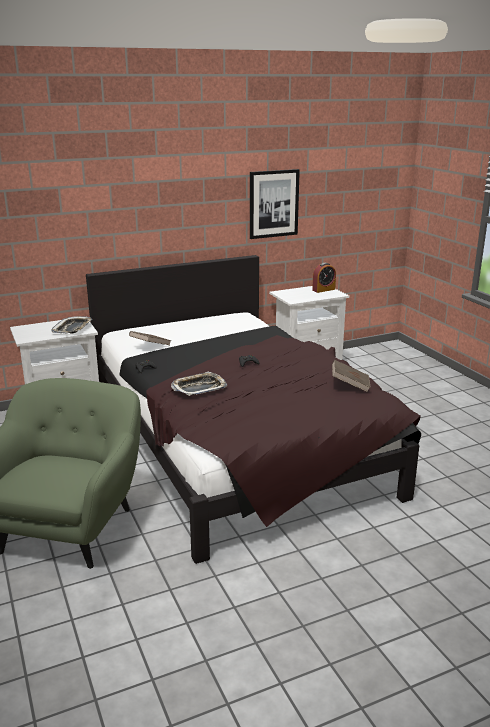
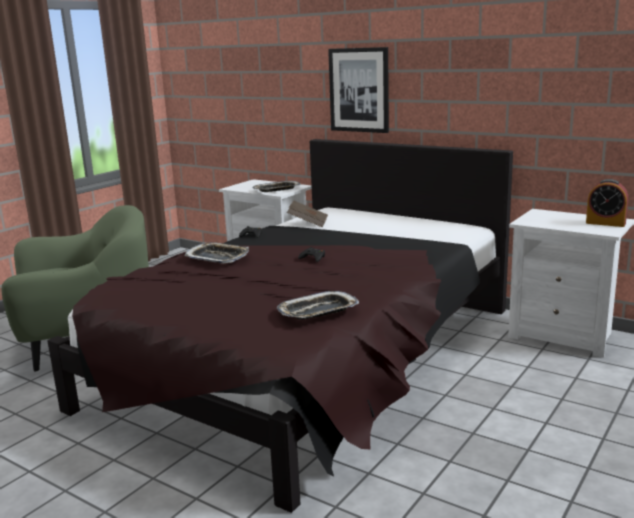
camera: 60 degrees right, 5 degrees down
(273, 203) = (549, 79): picture -> picture (359, 90)
(350, 385) = (318, 311): brown book -> tray

